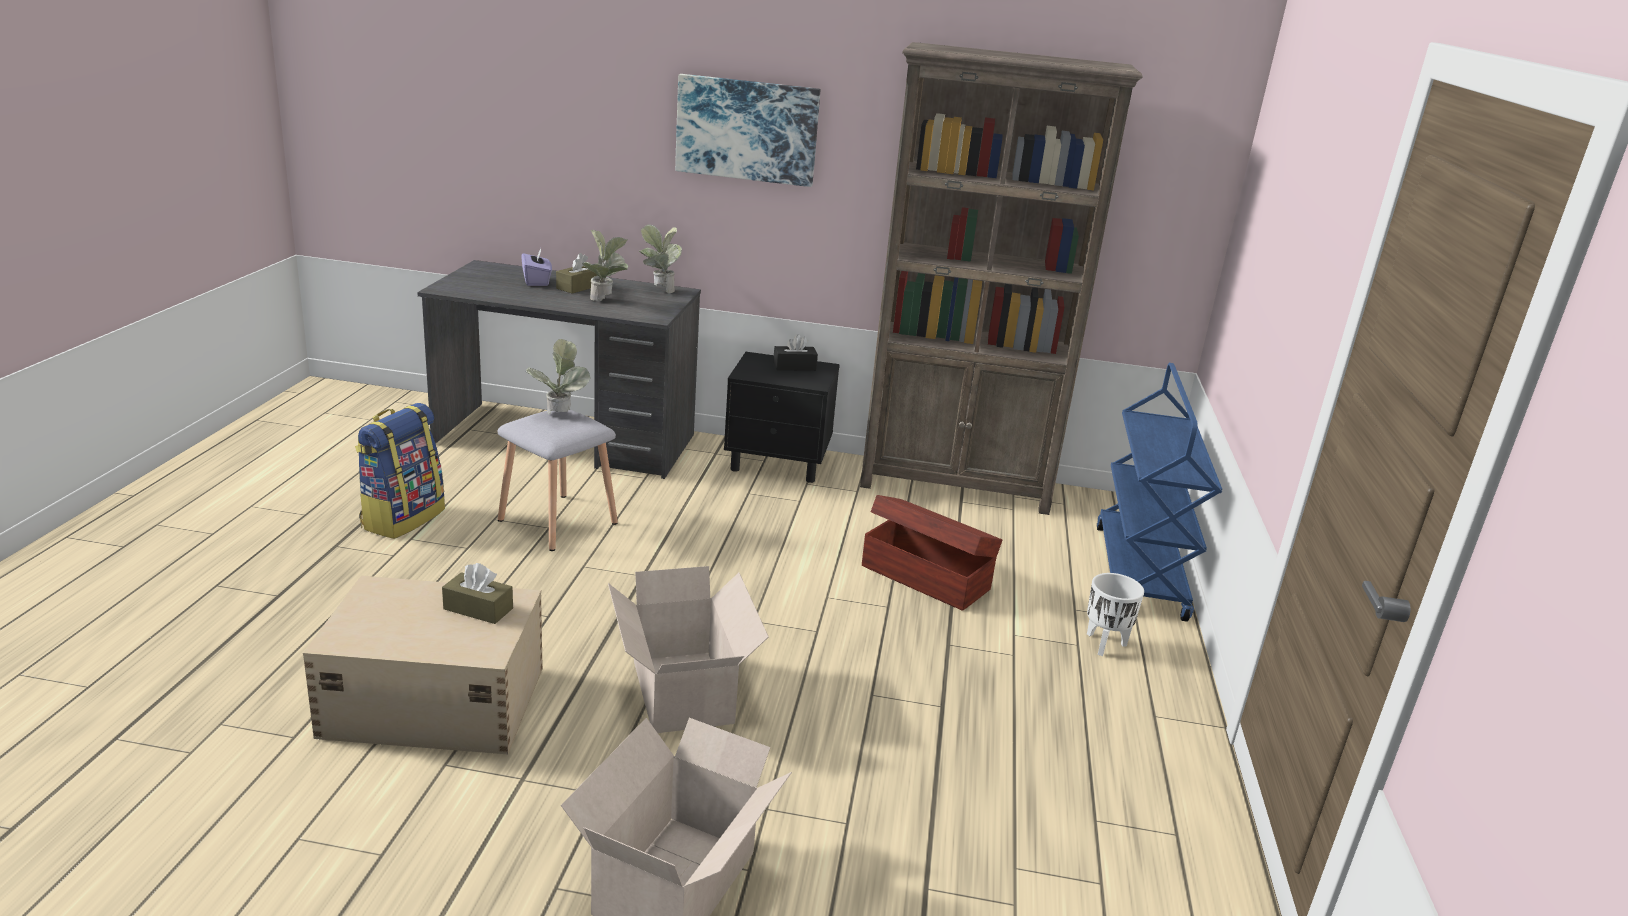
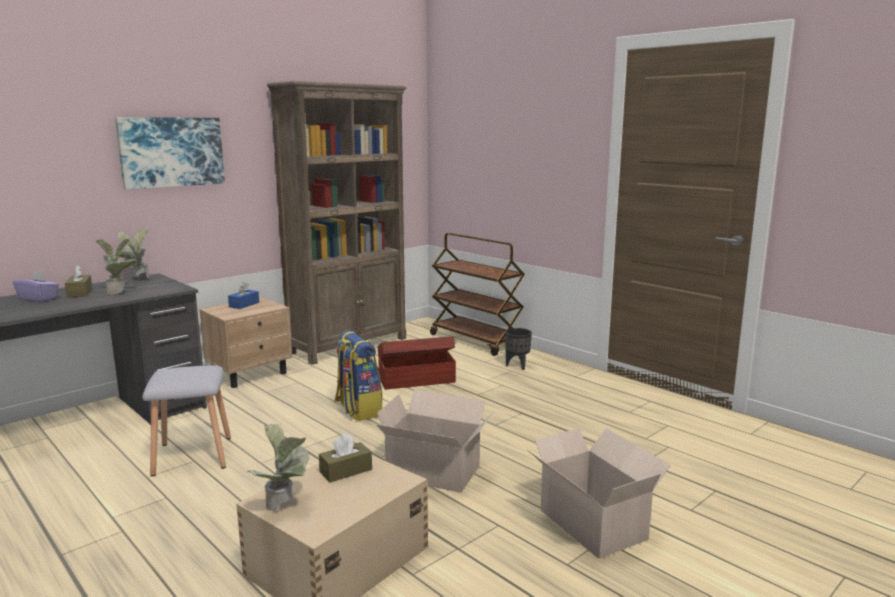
camera: 50 degrees left, 10 degrees down
(402, 518) = (75, 513): backpack -> backpack (357, 409)
(559, 416) = (178, 371): potted plant -> potted plant (285, 506)
(779, 463) = (250, 374): black nightstand -> beige nightstand
(794, 366) = (244, 305): black tissue box -> blue tissue box
(1105, 644) = (517, 366): white planter -> black planter
(1140, 573) = (476, 341): blue cart -> brown cart

